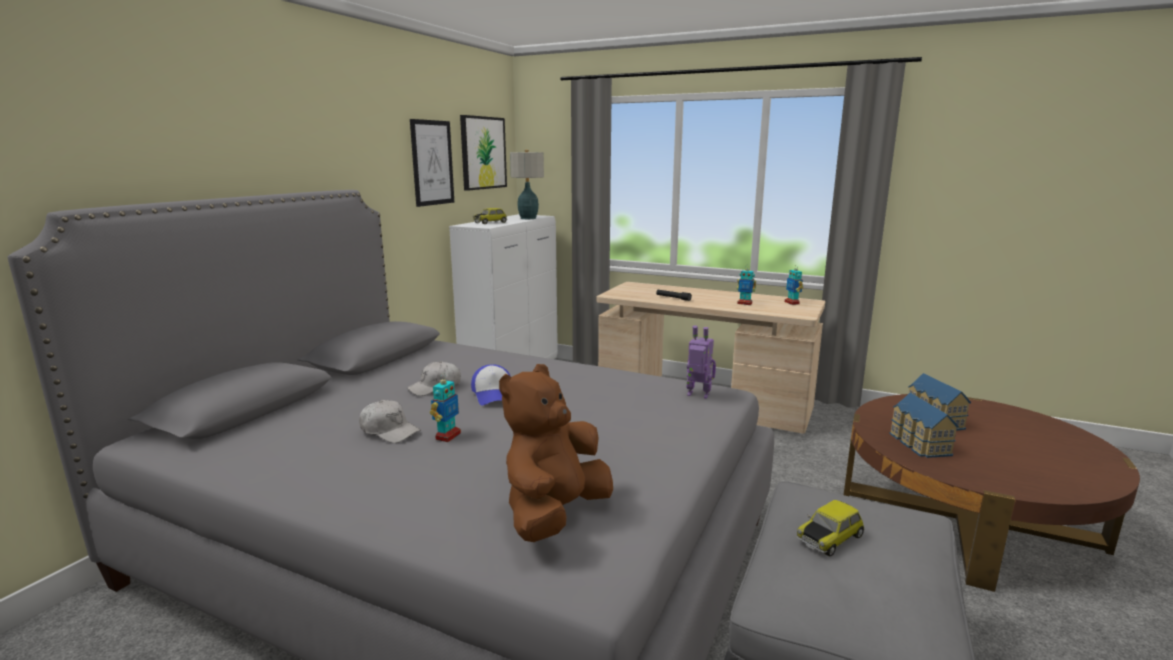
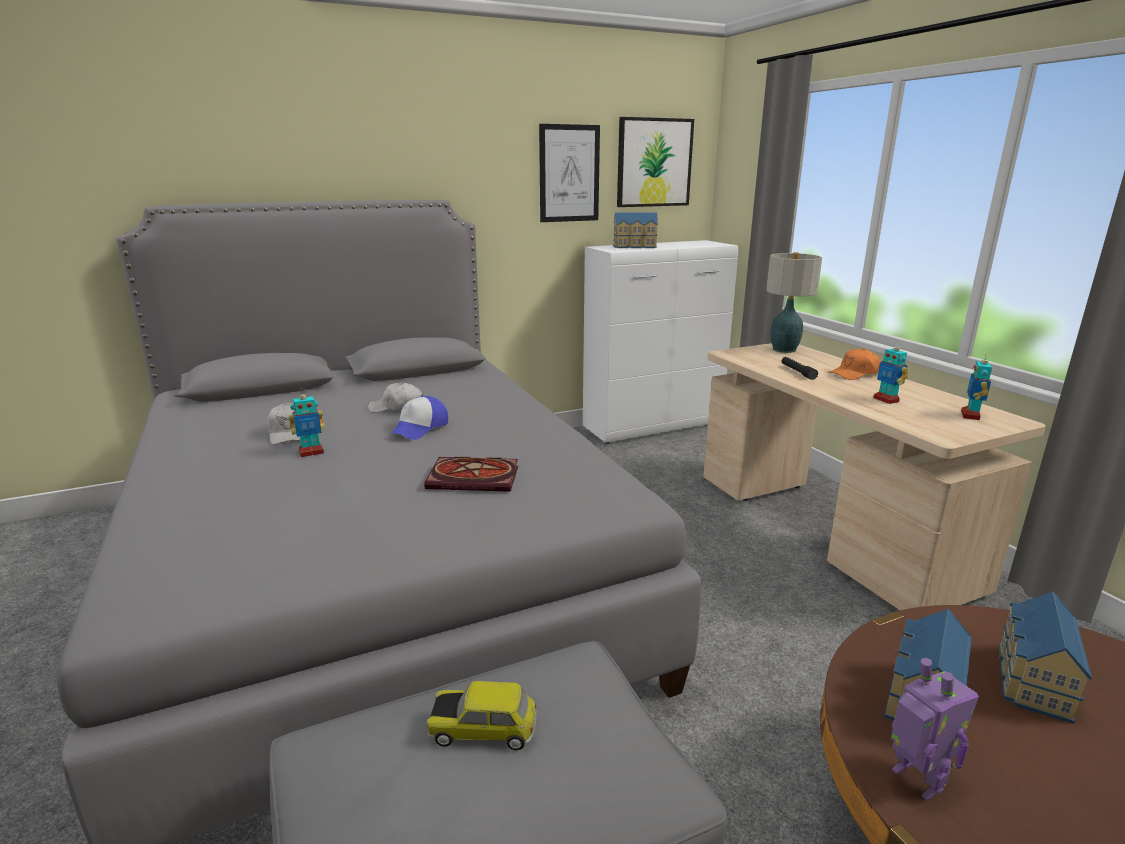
camera: 40 degrees right, 5 degrees up
(490, 222) = (635, 246): toy car -> toy house
(528, 218) = (694, 245): table lamp -> table lamp (784, 350)
(555, 514) = (221, 549): brown plush toy -> none
(611, 410) = (476, 477): none -> book
(698, 395) = (594, 494): toy robot -> toy robot (915, 781)
(701, 293) = (854, 374): none -> orange cap

